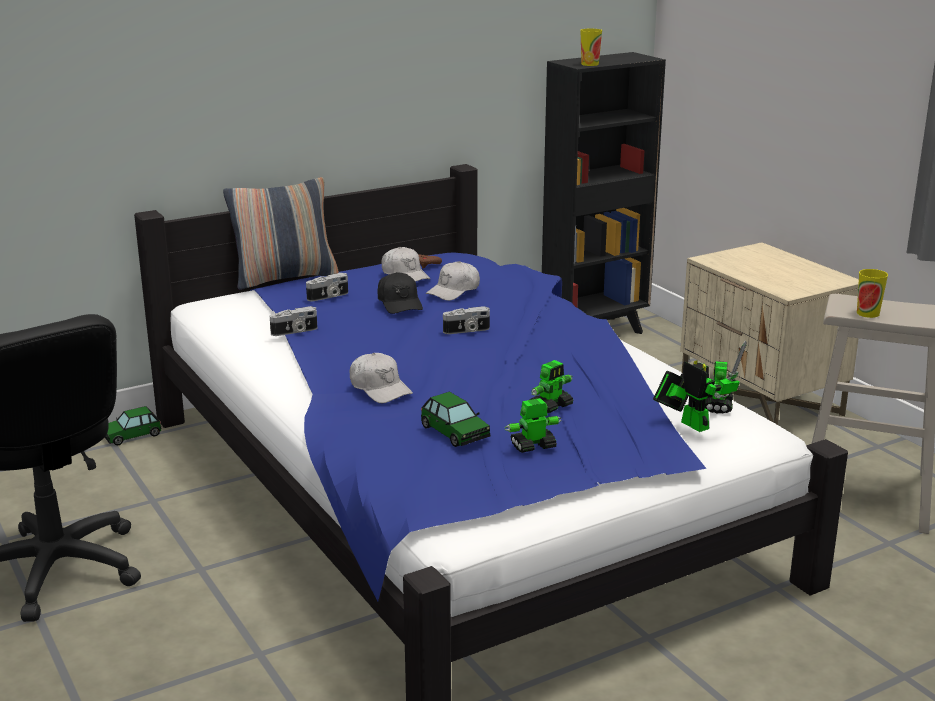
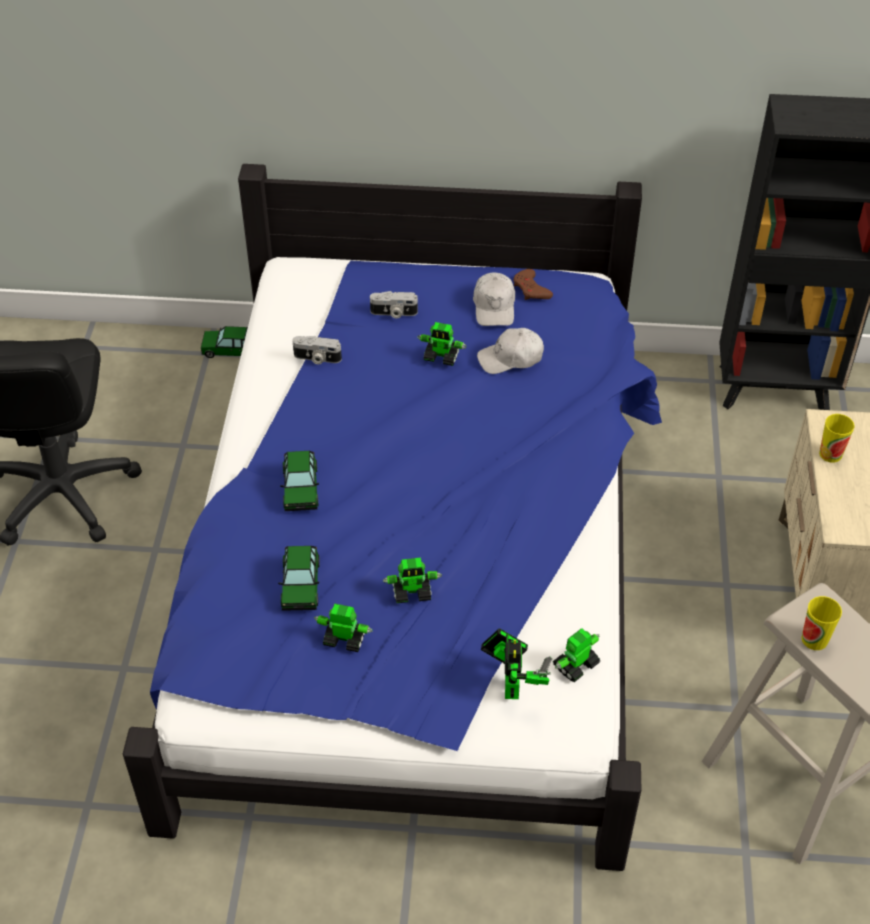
camera: 35 degrees right, 25 degrees up
(284, 278) = (388, 258): pillow -> none
(380, 388) = (300, 488): white cap -> toy car
(400, 303) = (442, 357): black cap -> toy robot
(467, 331) = (461, 431): camera -> none
(590, 64) = (805, 124): cup -> cup (830, 454)

